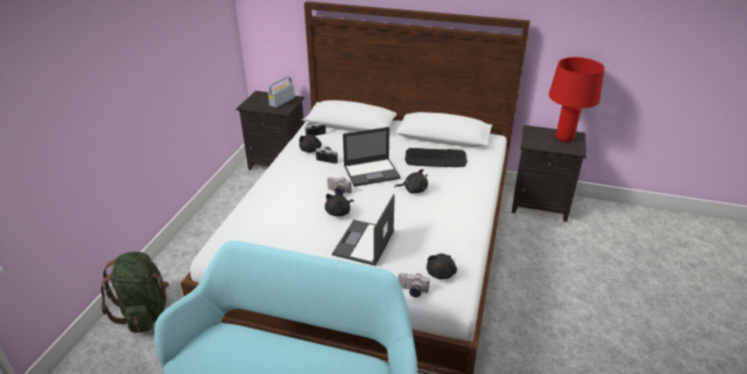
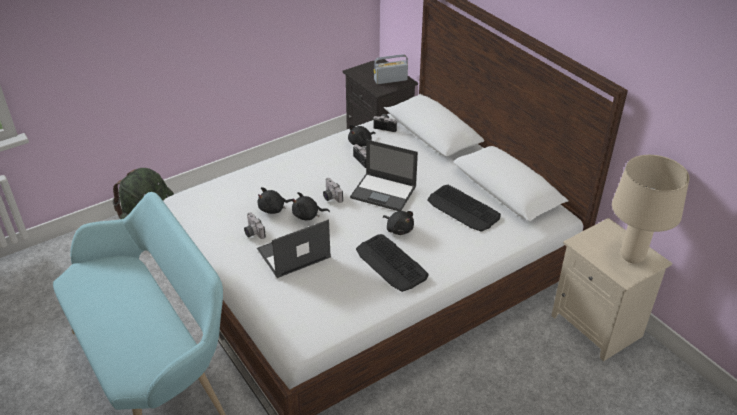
camera: 40 degrees right, 5 degrees up
(412, 291) = (276, 316): camera -> camera (252, 232)
(439, 212) = (391, 263): none -> keyboard
(441, 273) = (319, 316): black plush toy -> black plush toy (273, 209)
(540, 204) = (598, 326): black nightstand -> beige nightstand
(564, 139) = (632, 257): red table lamp -> beige table lamp

